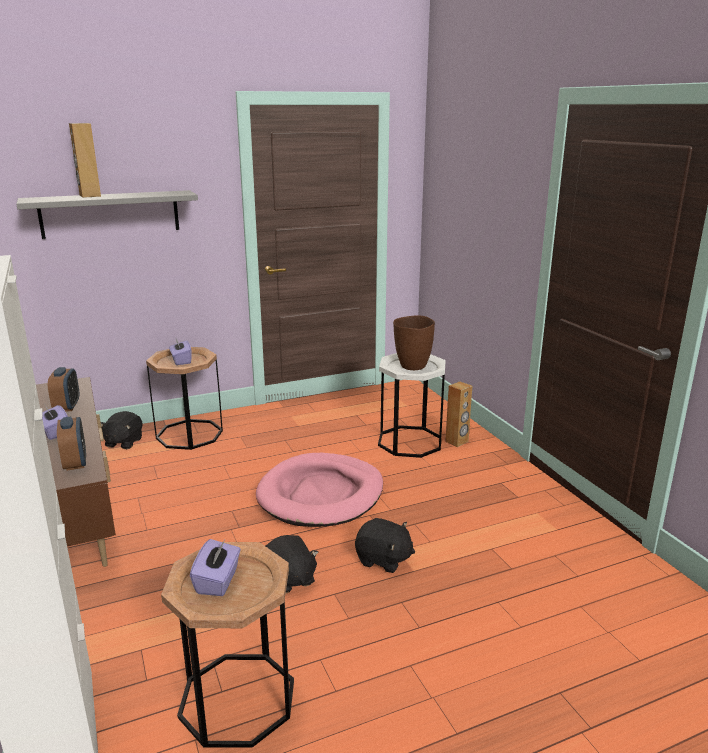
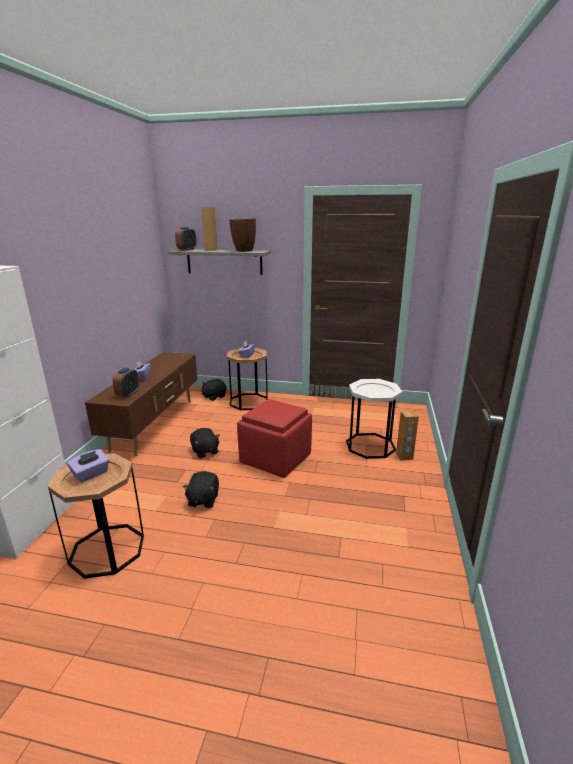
camera: 35 degrees right, 0 degrees up
(67, 407) = (164, 366): alarm clock -> alarm clock (187, 250)
(321, 494) = (276, 459): pink dog bed -> red ottoman
(383, 560) = (264, 512): black plush toy -> black plush toy (205, 451)
(412, 366) = (375, 390): brown vase -> brown vase (243, 251)

